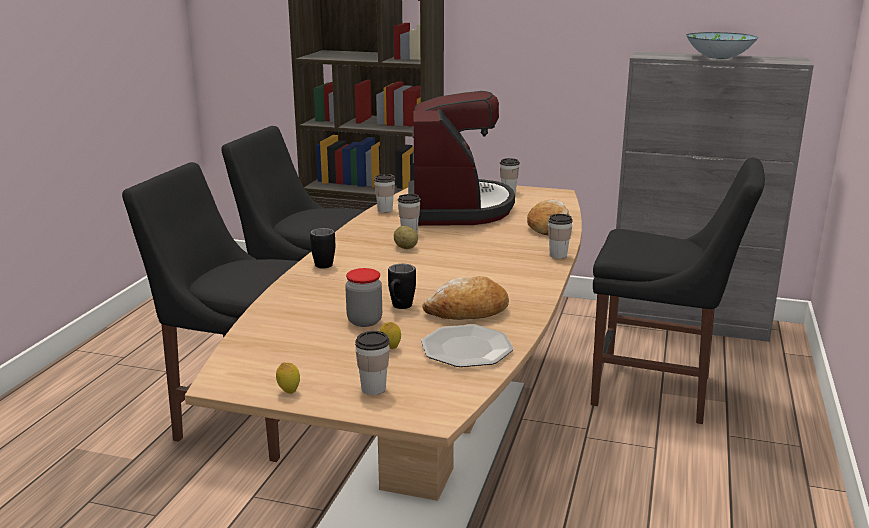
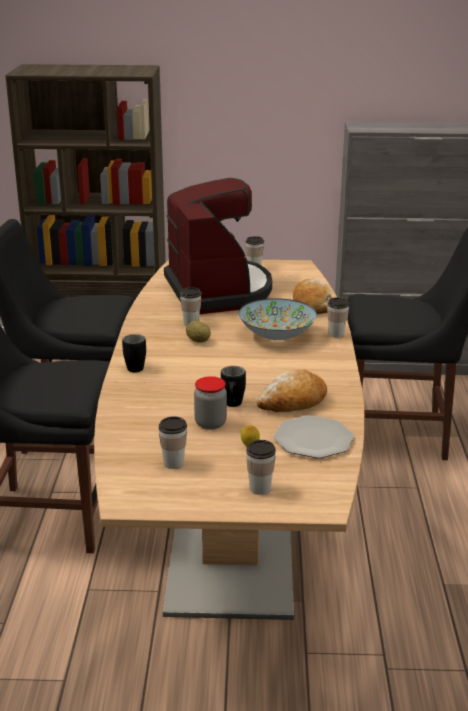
camera: 15 degrees left, 5 degrees up
(289, 391) = (190, 502): lemon -> none
(385, 210) = (152, 300): cup -> cup (173, 463)
(718, 57) = (425, 128): bowl -> bowl (276, 335)

